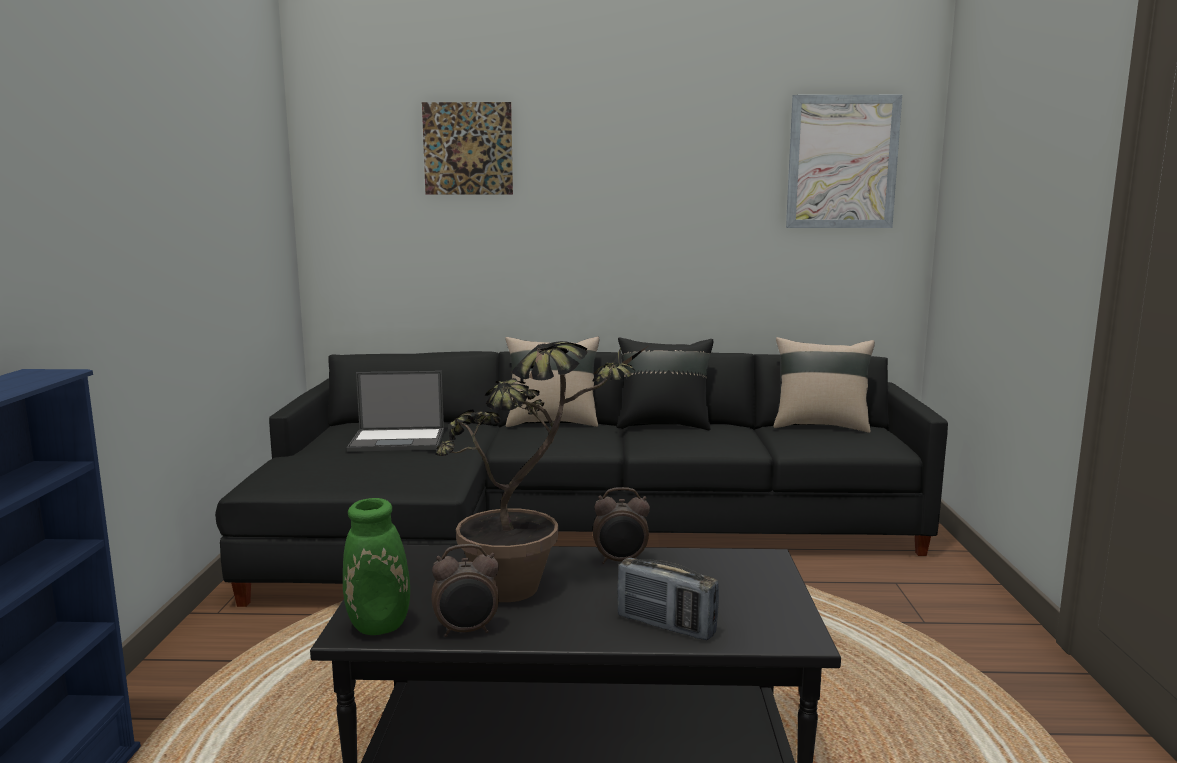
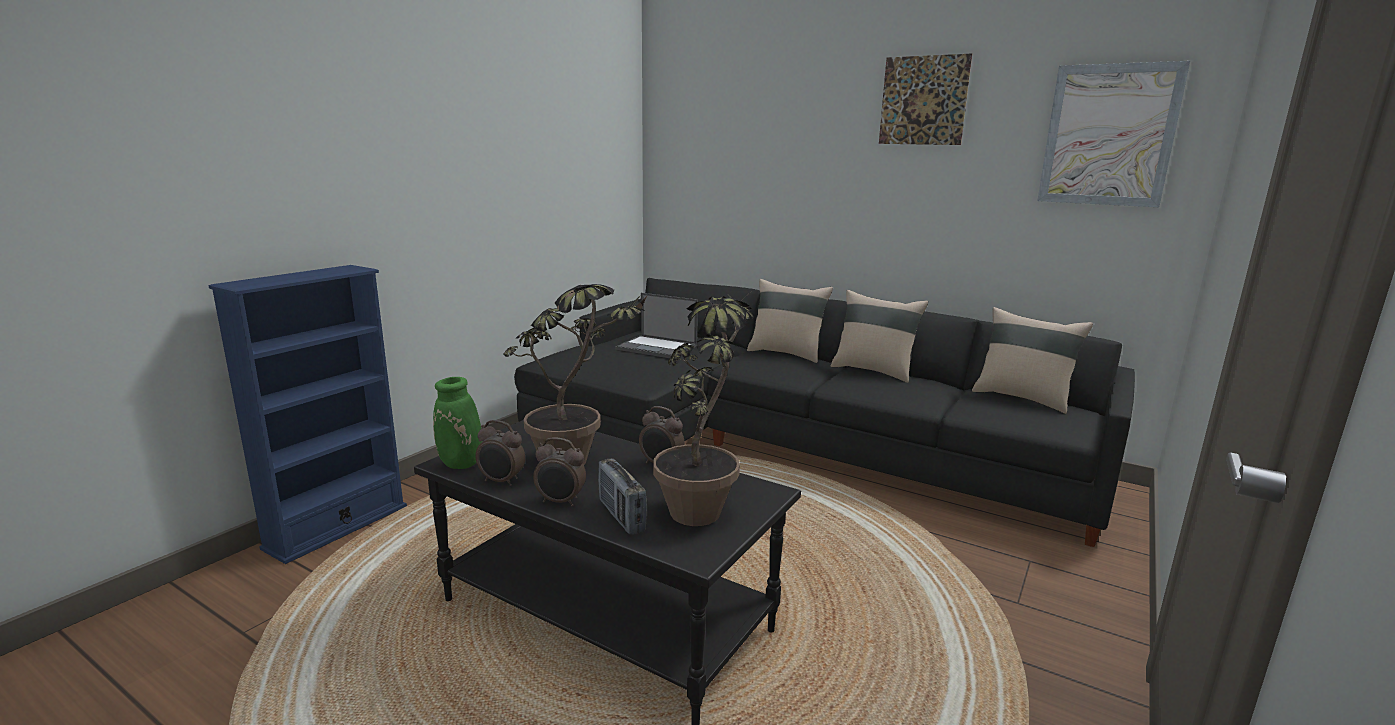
camera: 30 degrees right, 5 degrees up
(468, 148) = (761, 121): picture -> picture (923, 100)
(575, 632) = (560, 502): none -> alarm clock
(663, 424) = (874, 371): black pillow -> beige pillow
(727, 588) = (704, 504): none -> potted plant

